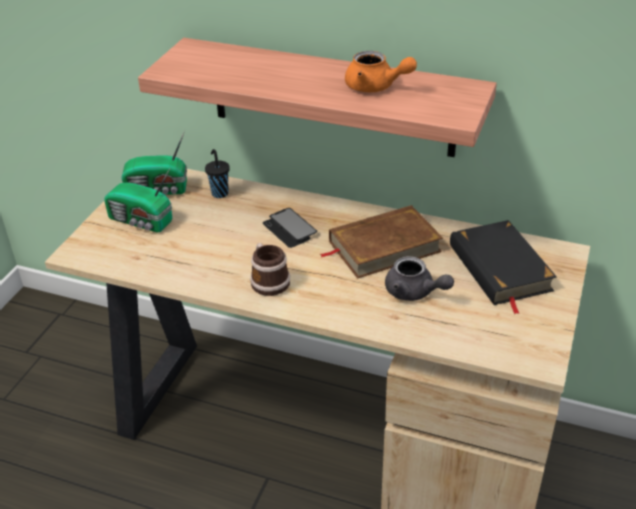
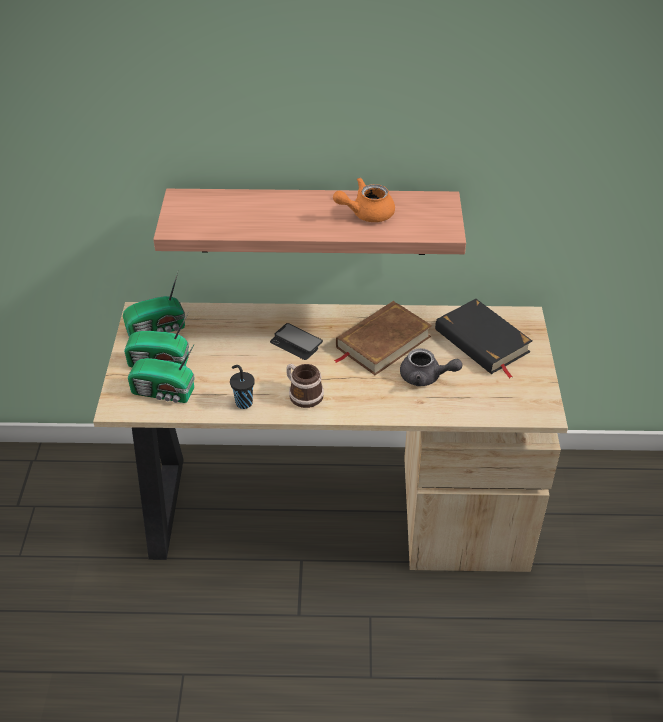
camera: 20 degrees left, 5 degrees up
(128, 249) = (164, 393): none -> radio
(219, 193) = (216, 321): black cup -> black cup (243, 402)
(375, 87) = (366, 213): orange teapot -> orange teapot turned 150 degrees clockwise

